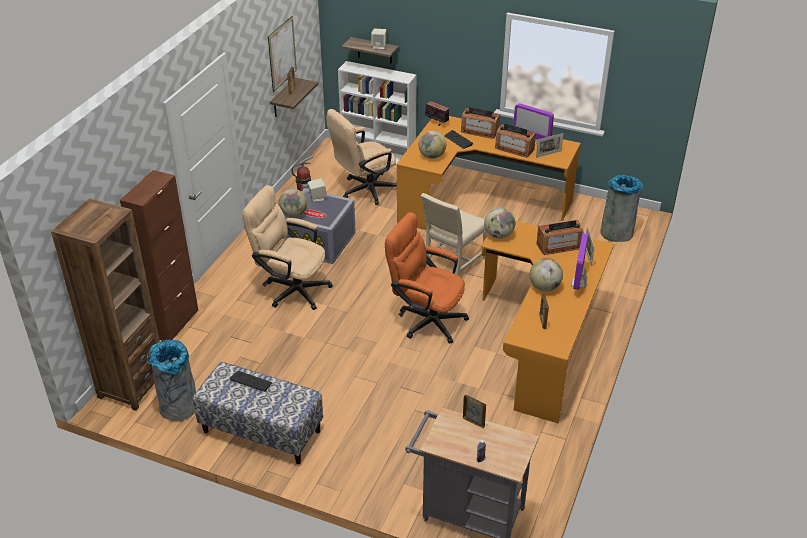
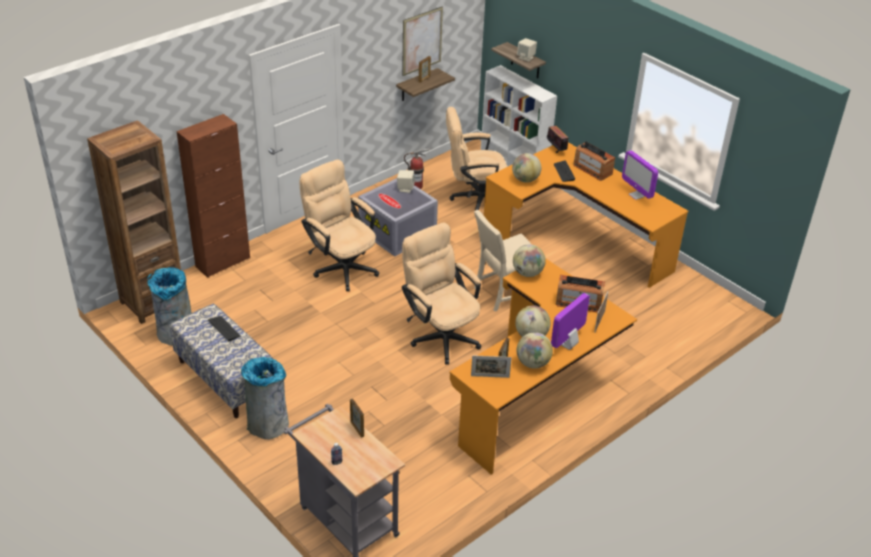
camera: 25 degrees right, 0 degrees up
(293, 214) = (372, 197): globe -> globe (532, 363)
(426, 319) = (440, 335): orange office chair -> beige office chair
(514, 149) = (613, 196): radio -> none
(548, 154) = (644, 212): picture frame -> picture frame (490, 376)
(617, 233) = (697, 318): grey trash can -> grey trash can (268, 425)

